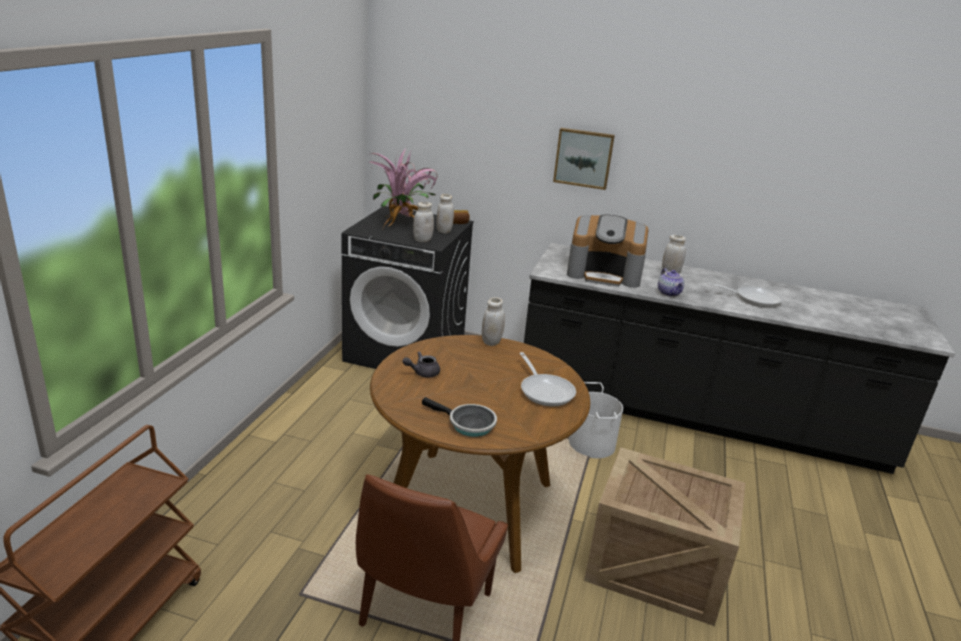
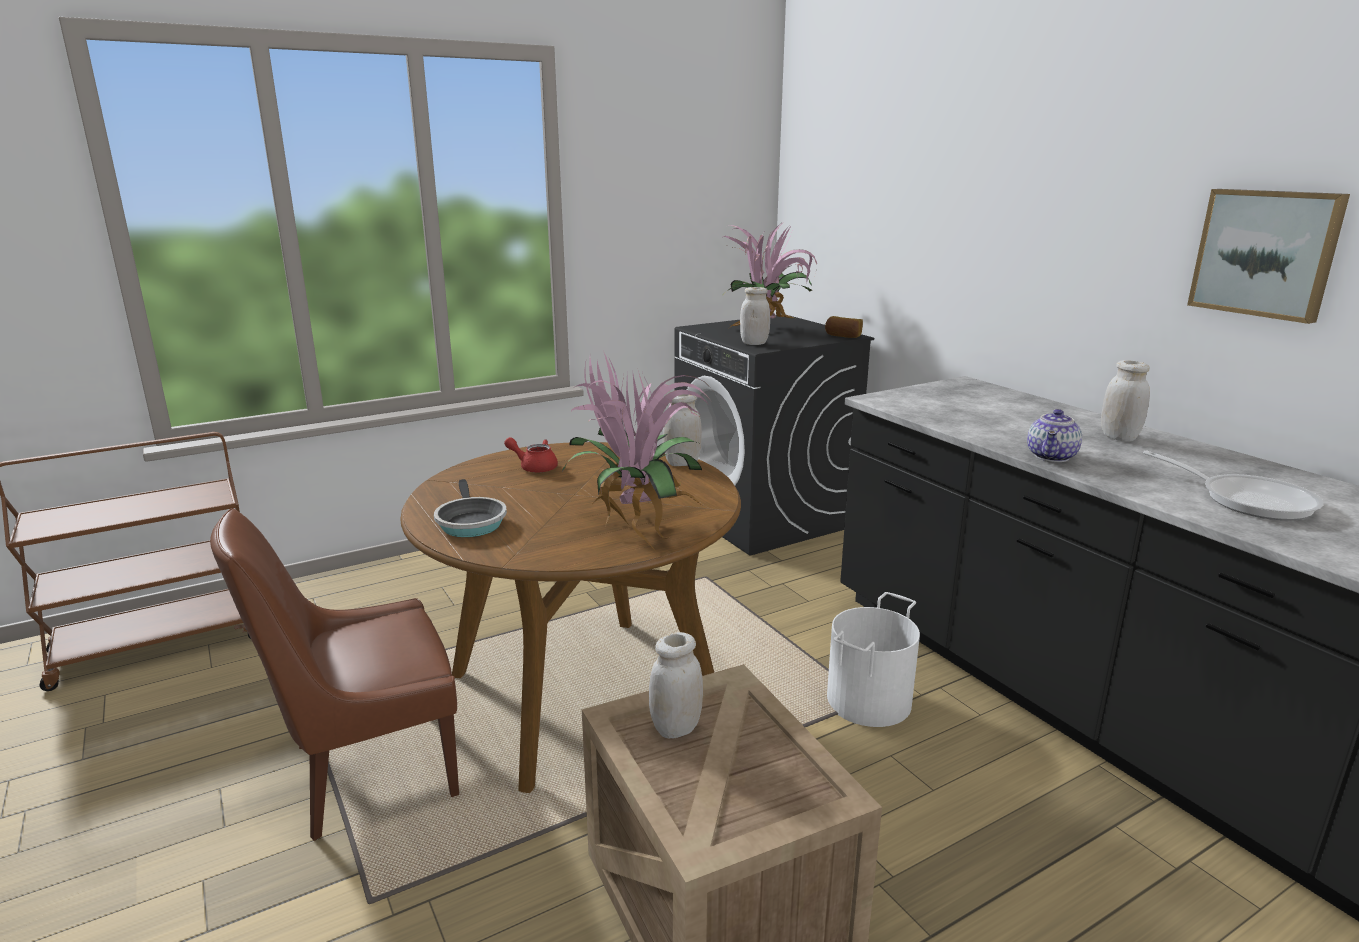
camera: 45 degrees right, 5 degrees down
(422, 373) = (534, 467): grey teapot -> red teapot
(444, 231) = (804, 340): white jar -> white jar (676, 728)
(545, 390) = (638, 523): frying pan -> potted plant
(583, 158) = (1020, 228): picture -> picture (1266, 253)
(604, 274) = (975, 417): coffee machine -> none

